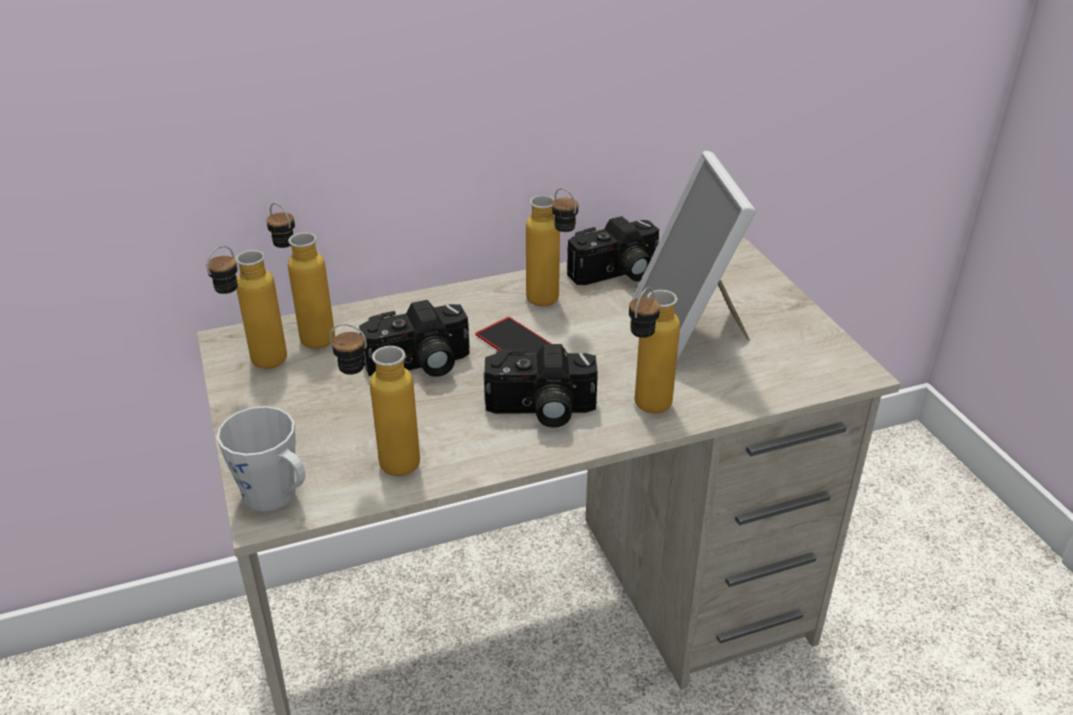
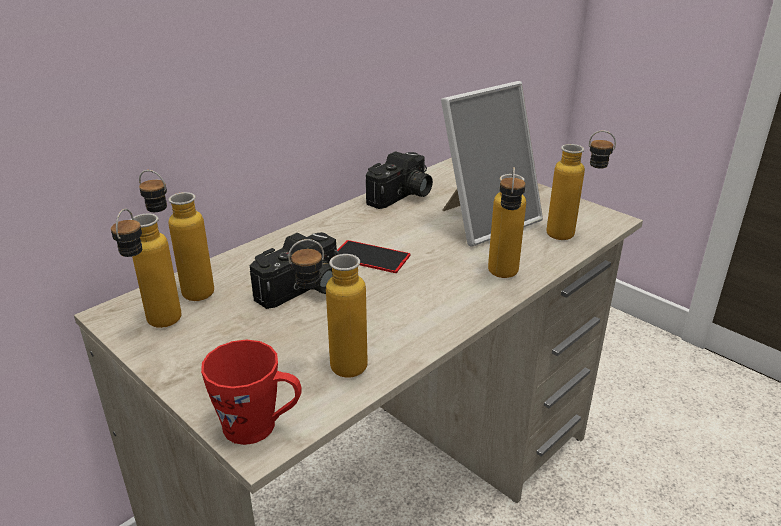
camera: 25 degrees left, 5 degrees down
(276, 497) = (259, 427): grey mug -> red mug
(540, 410) = (426, 297): camera -> none
(552, 304) = (372, 225): bottle -> bottle (572, 236)
(689, 332) = (485, 221): picture frame -> picture frame turned 90 degrees counterclockwise

